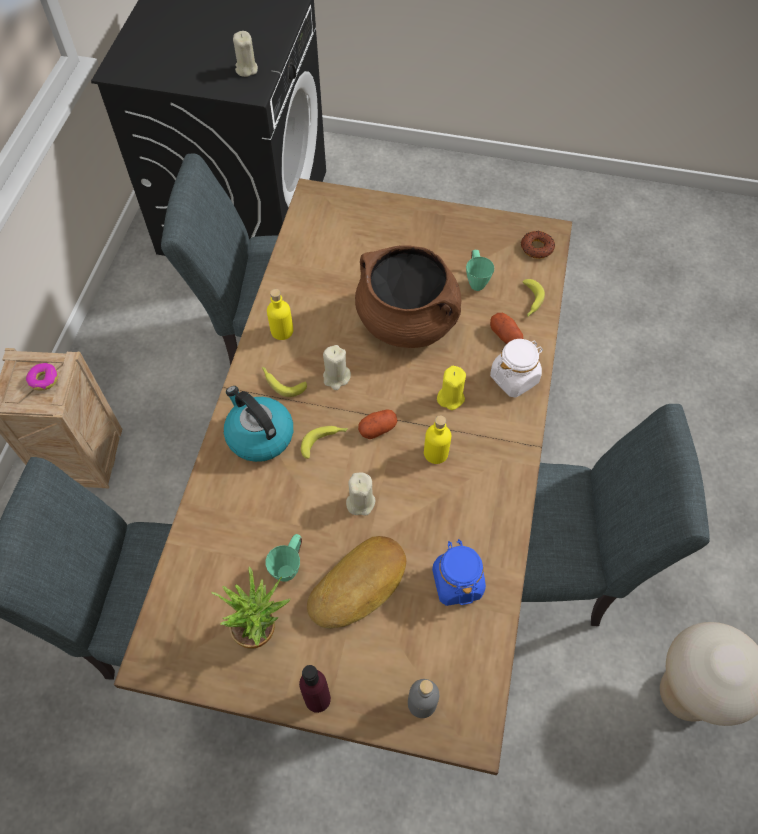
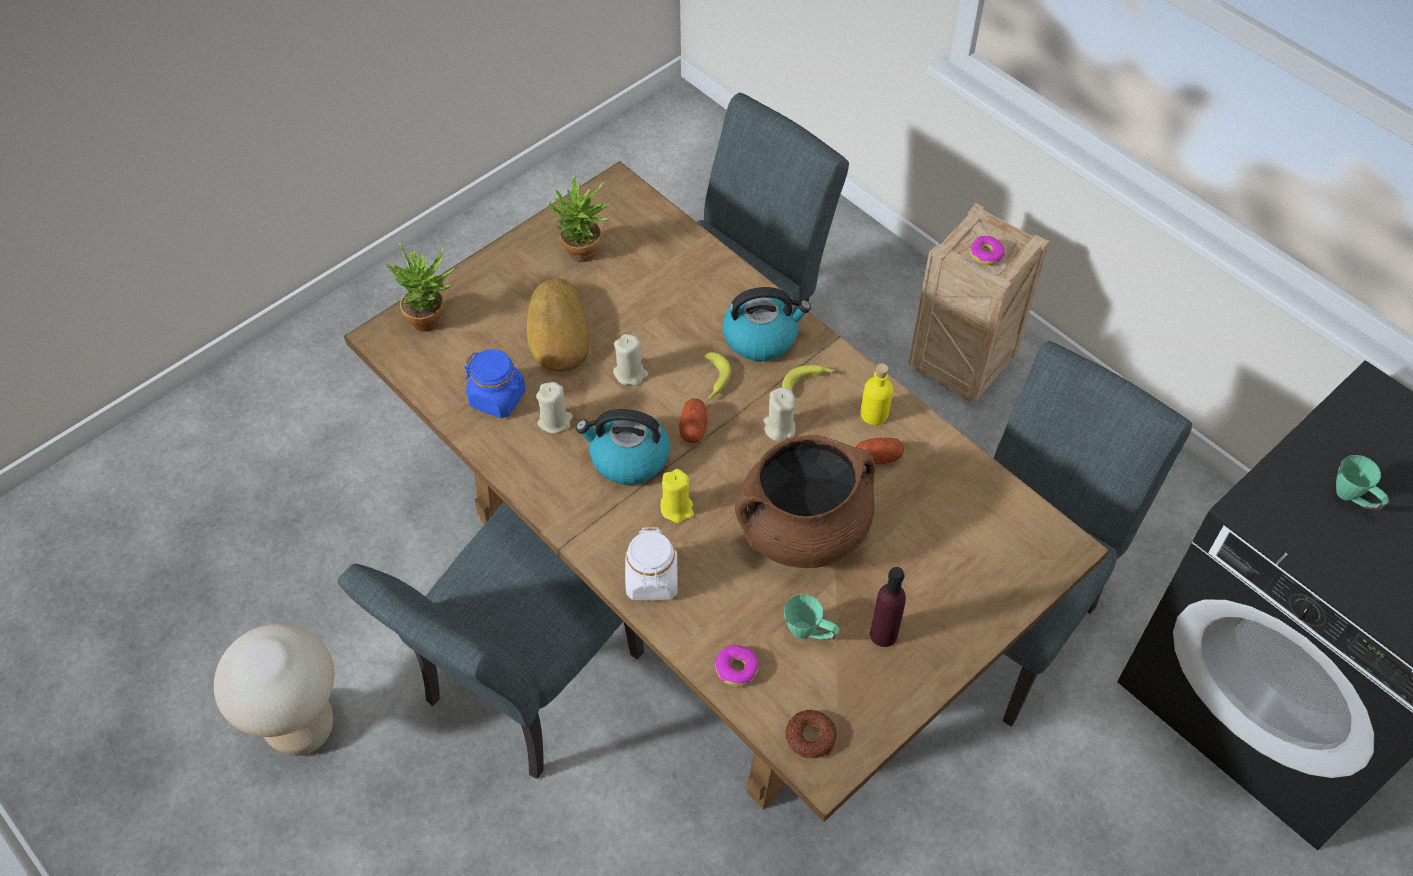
camera: 125 degrees right, 5 degrees down
(246, 69) = (1304, 526): beige candle -> beige candle (555, 421)
(289, 566) = (616, 297): green mug -> green mug (1353, 499)
(317, 699) = (497, 262): purple bottle -> purple bottle (883, 634)
(422, 703) = (433, 320): grey bottle -> potted plant
(436, 453) = (628, 458): yellow bottle -> kettle
(505, 335) = (711, 610): potato -> potato (877, 458)
(530, 301) = (736, 669): banana -> donut

